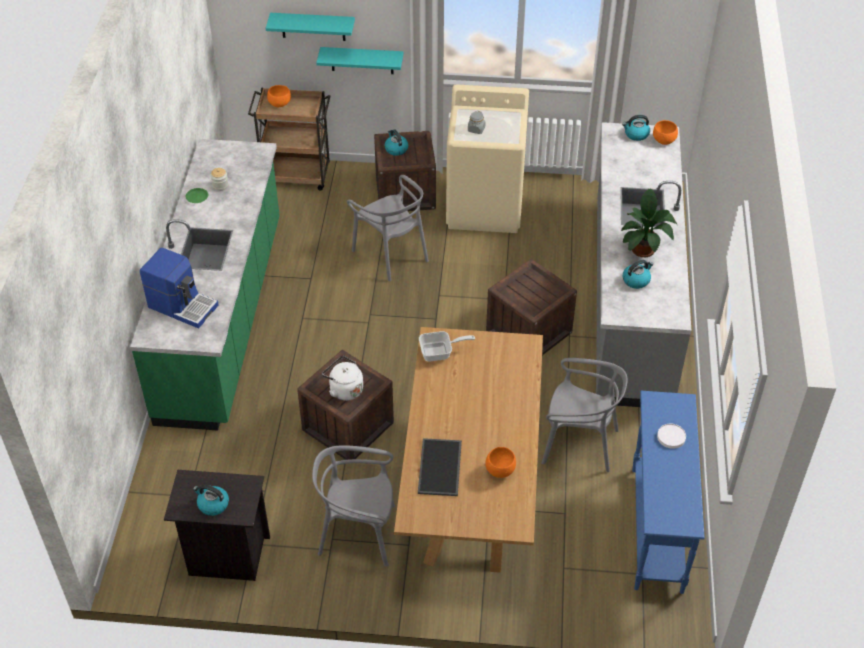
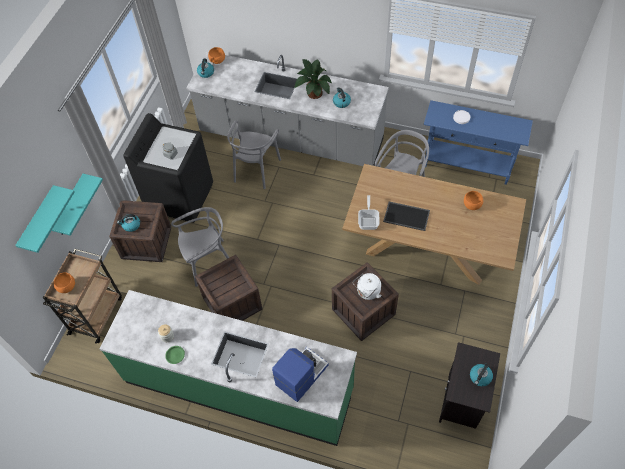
camera: 75 degrees left, 10 degrees up
(358, 533) = (452, 318): grey chair -> grey chair (256, 169)
(441, 468) = (466, 236): tray -> tray (407, 216)
(485, 207) = (180, 197): beige washing machine -> black washing machine
(529, 332) = (305, 195): crate -> crate (232, 303)

